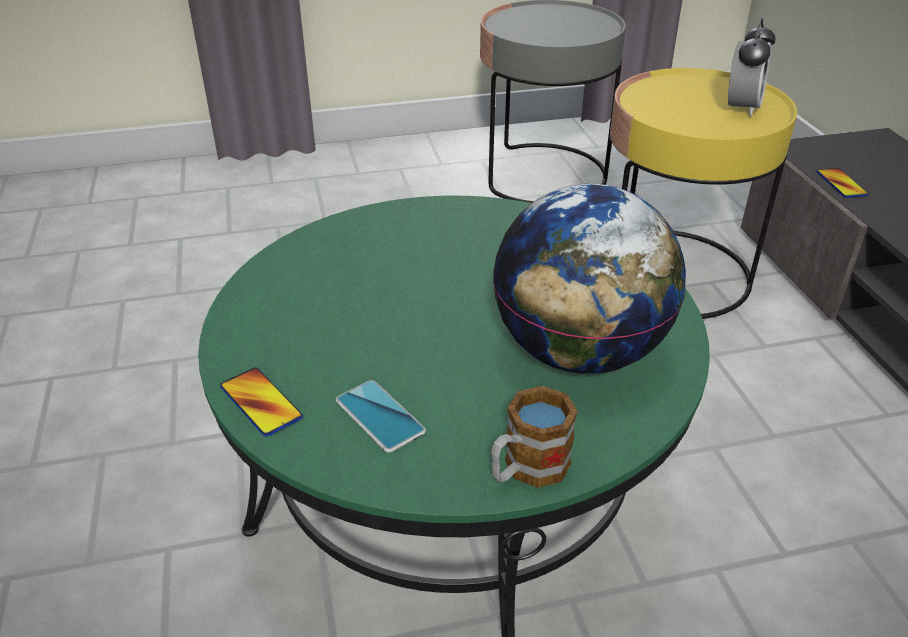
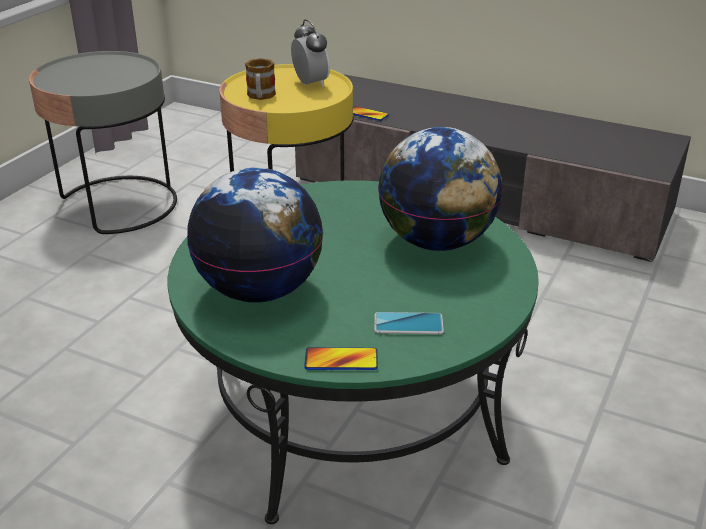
camera: 50 degrees left, 5 degrees down
(331, 287) = (260, 290): none -> globe
(527, 469) = (504, 298): mug -> mug (261, 96)

